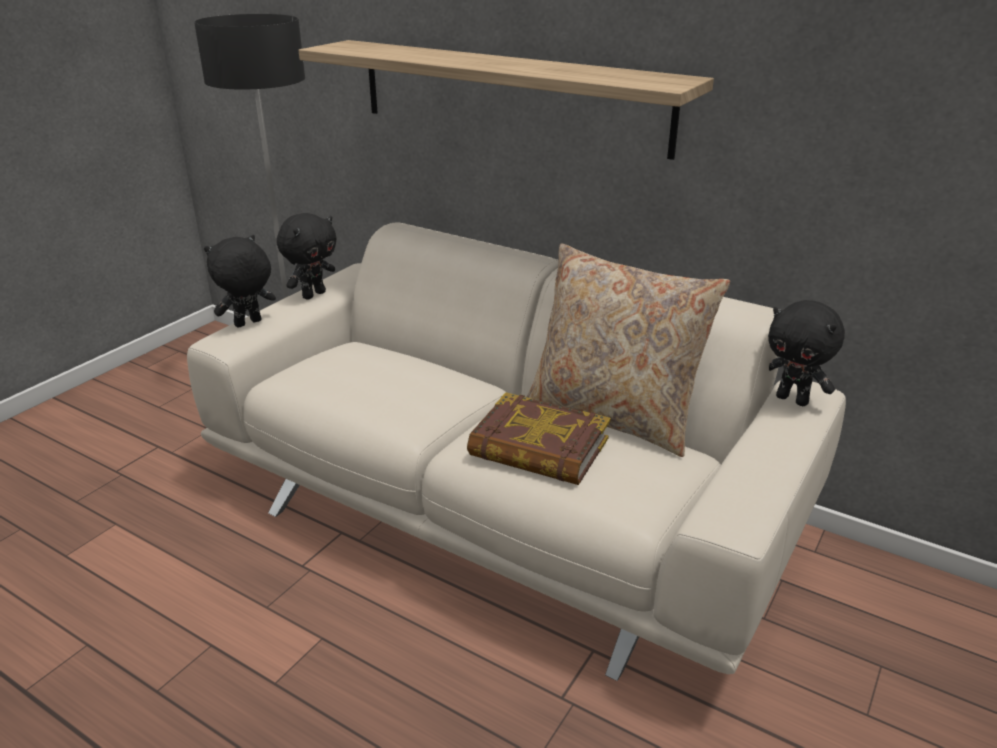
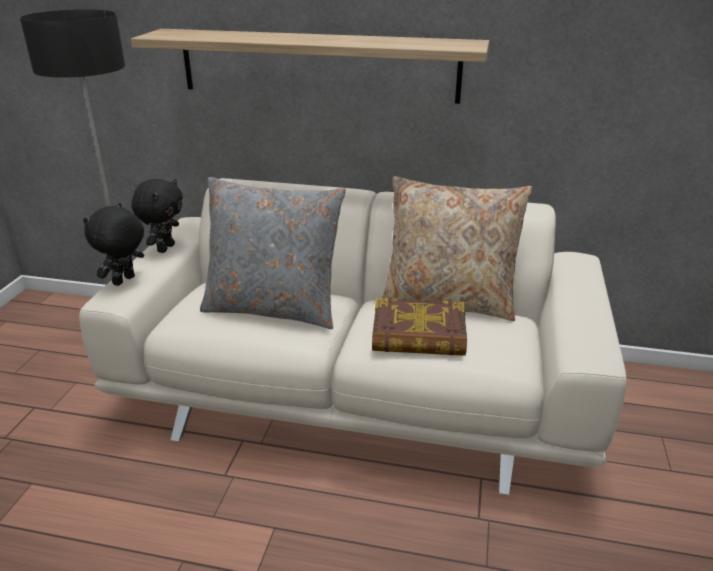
camera: 20 degrees left, 0 degrees up
(395, 383) = (274, 308): none -> grey pillow
(793, 399) = (572, 266): black plush toy -> none

